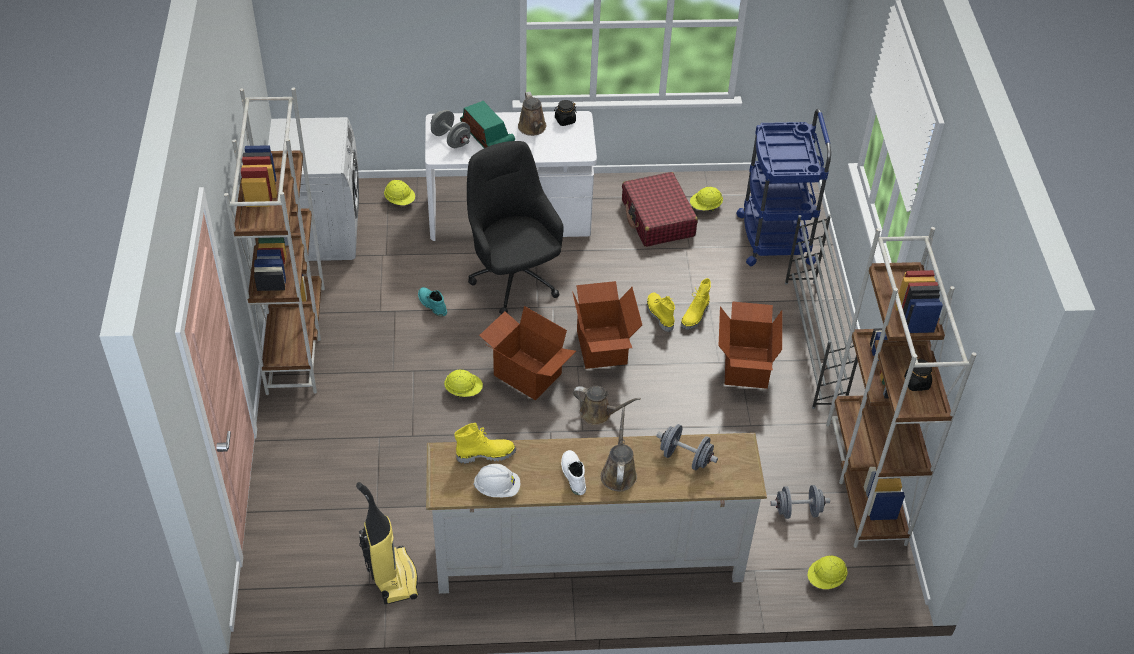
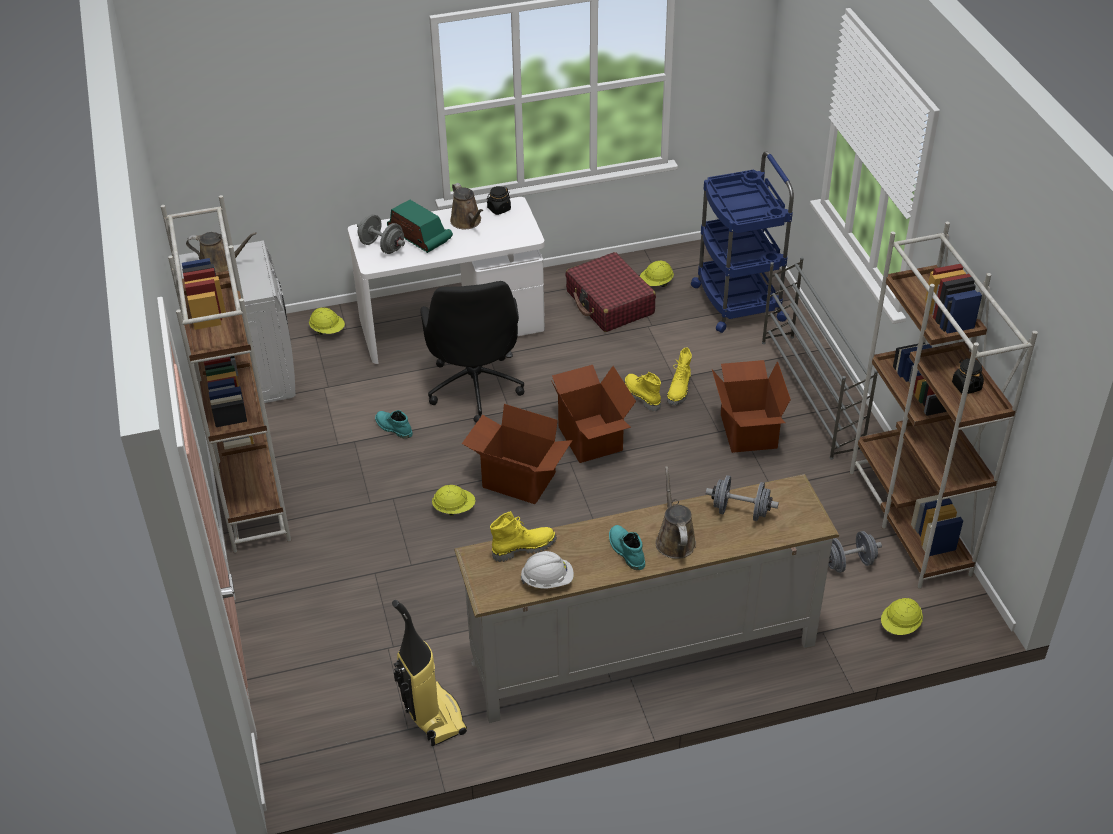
camera: 10 degrees left, 5 degrees down
(513, 280) = (475, 388): black office chair -> black office chair turned 150 degrees counterclockwise
(572, 475) = (625, 551): white boot -> turquoise boot
(598, 413) = (607, 505): brown watering can -> brown watering can (220, 265)

